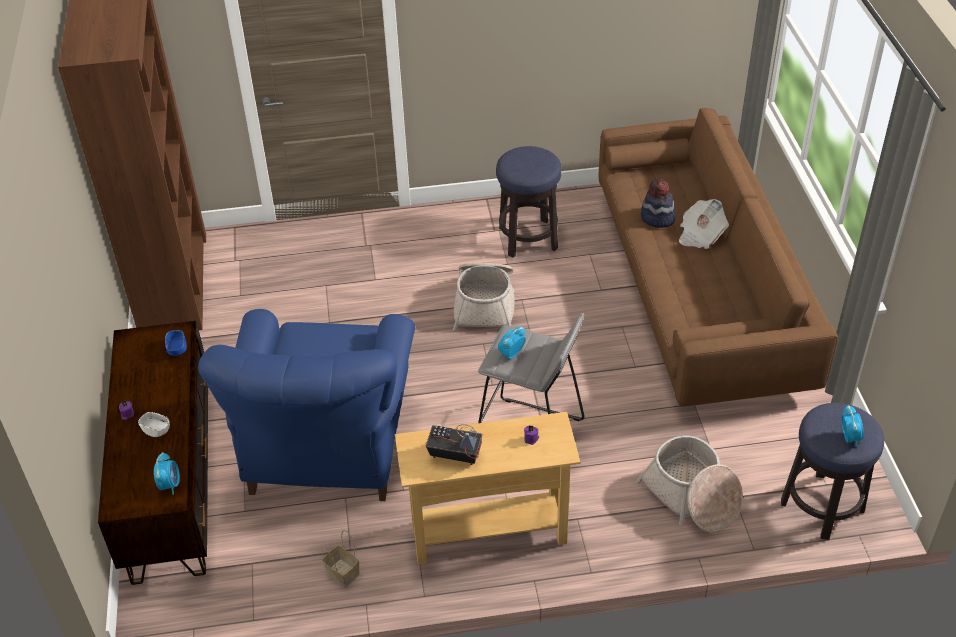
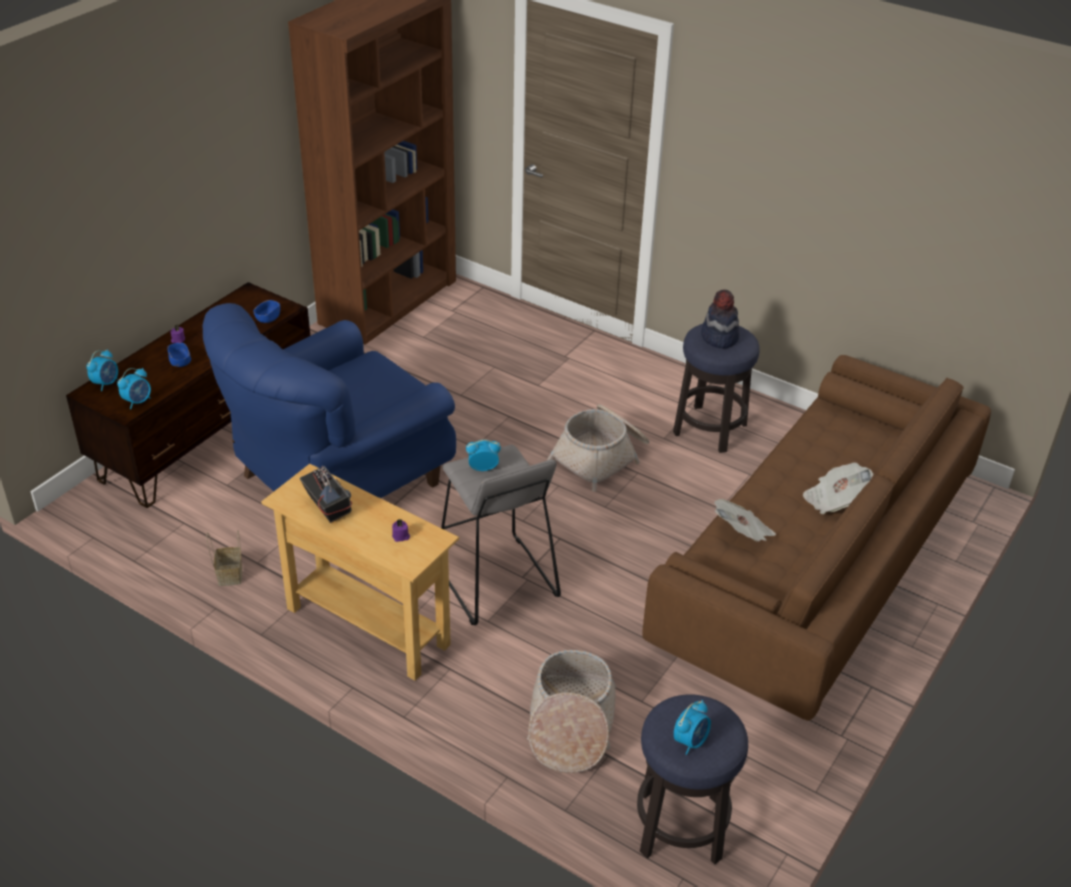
camera: 40 degrees right, 5 degrees down
(119, 489) = (106, 383): none -> alarm clock
(156, 430) = (180, 361): white bowl -> blue bowl
(657, 218) = (811, 462): hat -> hat (719, 337)
(679, 292) = (742, 533): none -> newspaper

